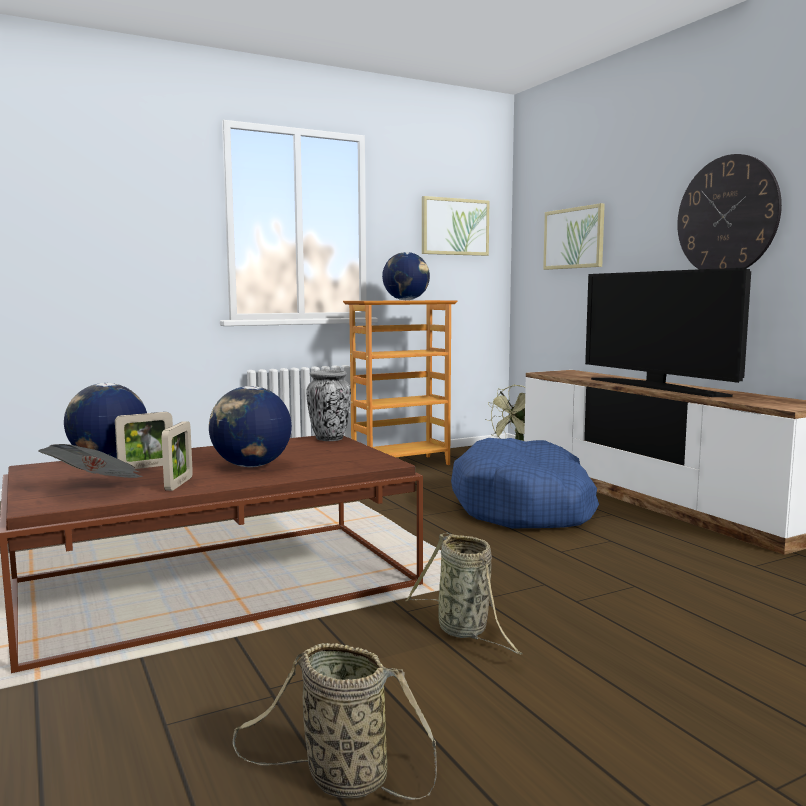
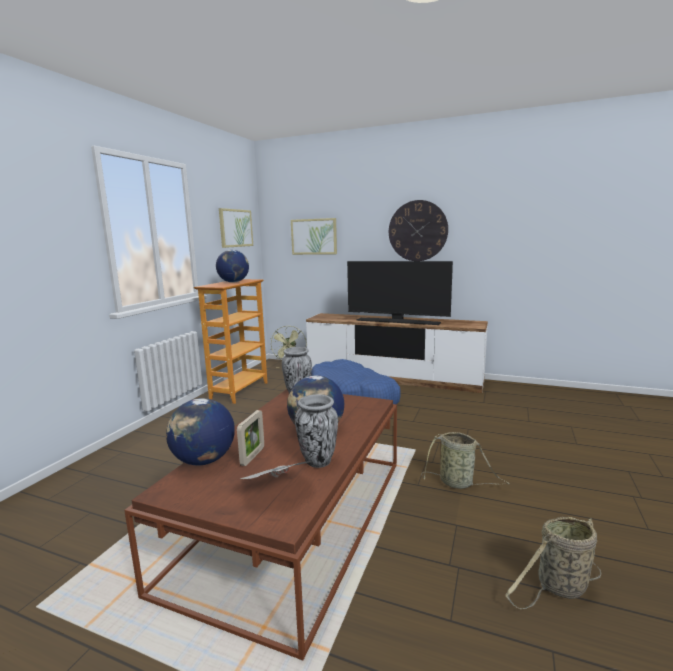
camera: 40 degrees left, 5 degrees up
(179, 484) = (317, 461): picture frame -> vase

